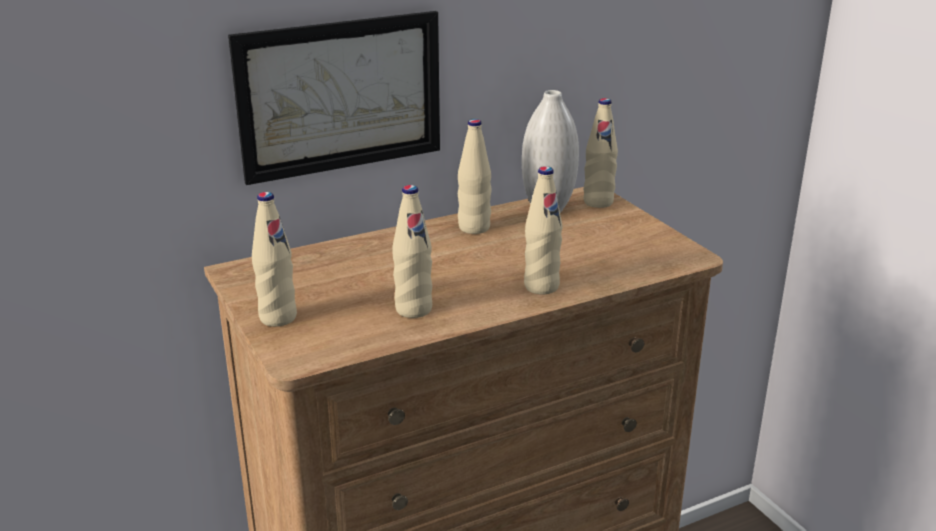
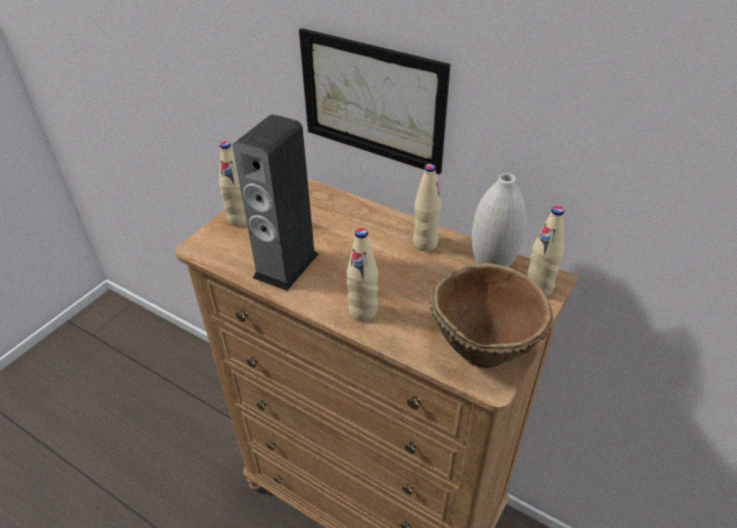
camera: 60 degrees right, 15 degrees up
(413, 309) = (286, 265): beige bottle -> speaker
(645, 246) = (483, 344): none -> brown bowl

